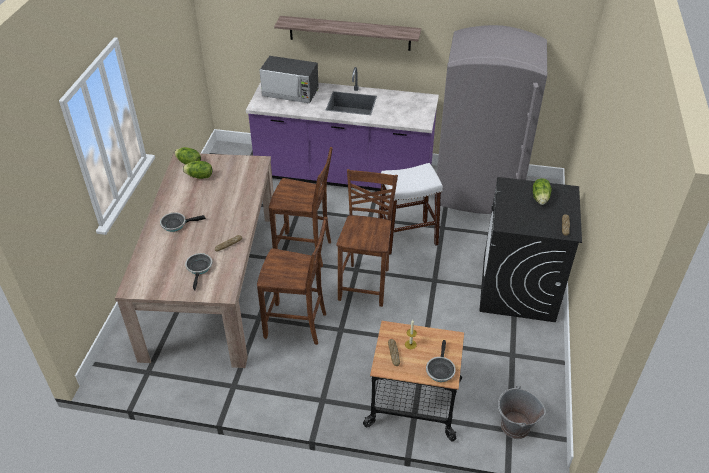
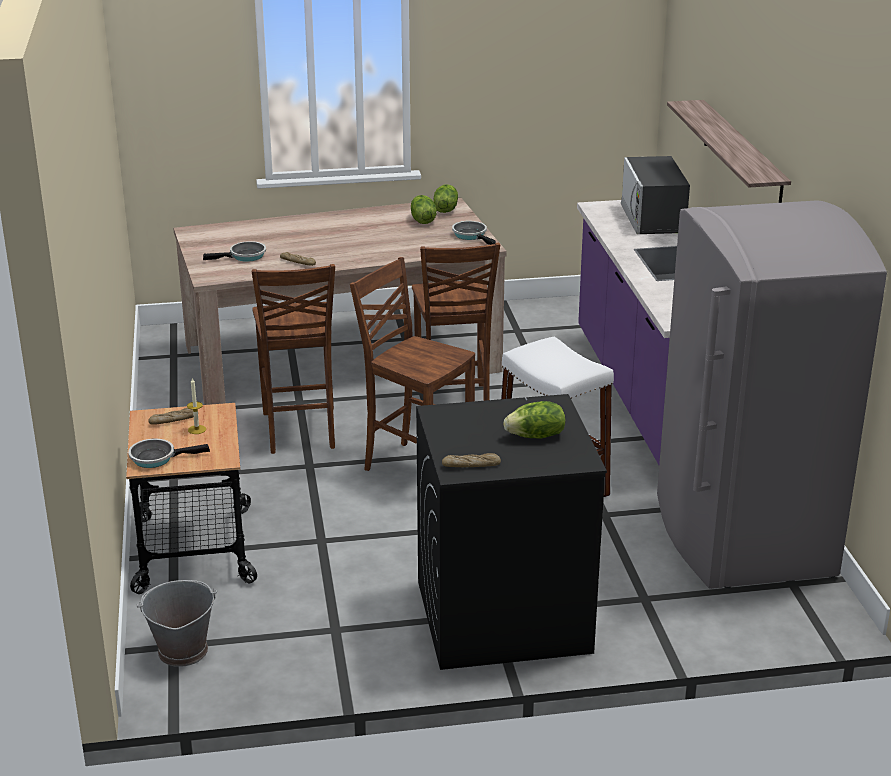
camera: 70 degrees right, 15 degrees down
(176, 224) = (318, 228): frying pan -> frying pan (471, 235)
(366, 284) = (416, 468): brown chair -> brown chair turned 135 degrees counterclockwise

